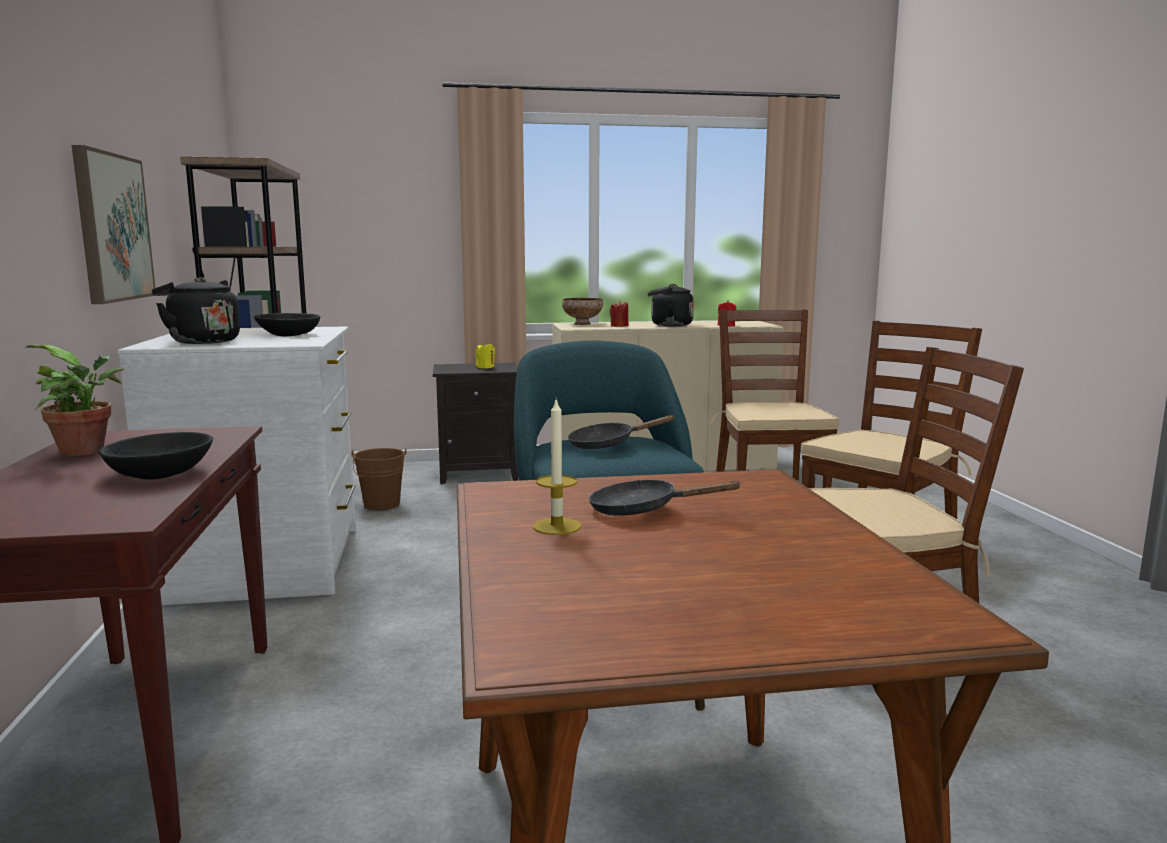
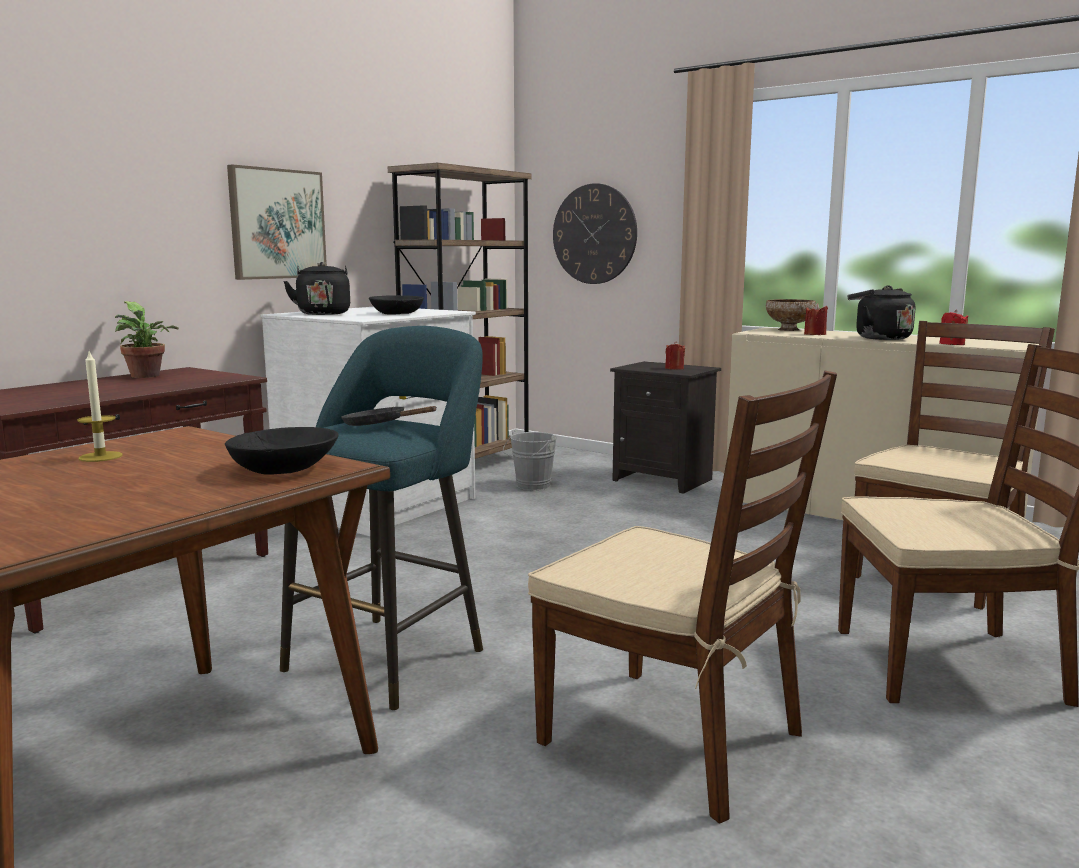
camera: 45 degrees right, 0 degrees up
(160, 473) = (117, 391): black bowl -> black bowl (284, 468)
(350, 239) = (594, 234): none -> wall clock
(381, 506) = (530, 486): brown bucket -> grey bucket
(485, 367) = (674, 368): yellow candle -> red candle
(642, 510) = (173, 462): black frying pan -> none

